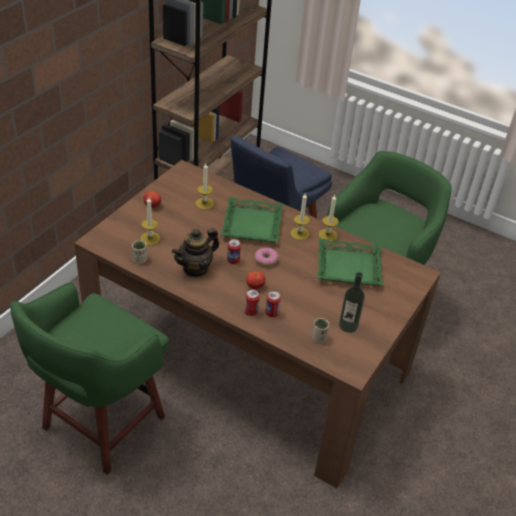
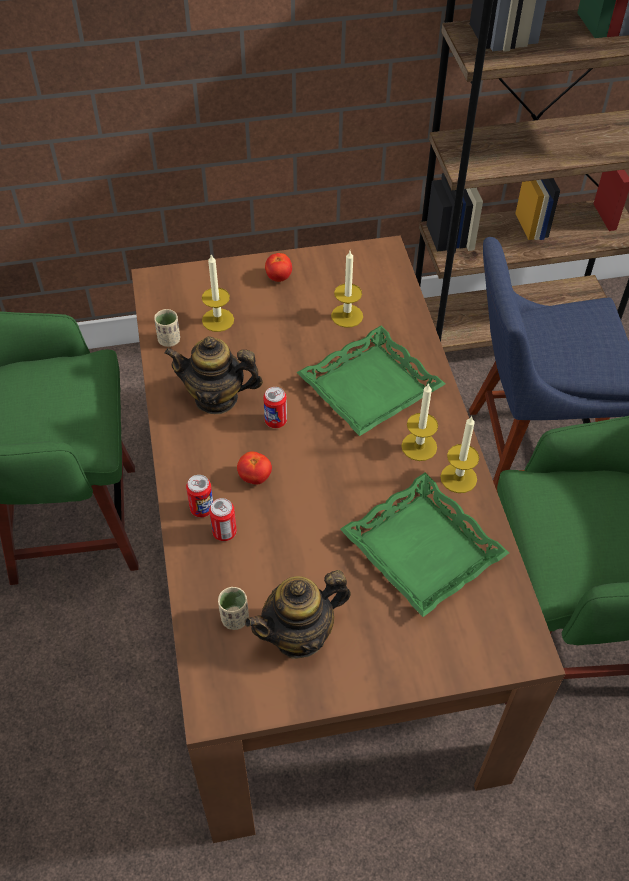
camera: 50 degrees right, 10 degrees up
(265, 260) = (318, 451): donut -> none
(348, 325) = (299, 635): bottle -> teapot

